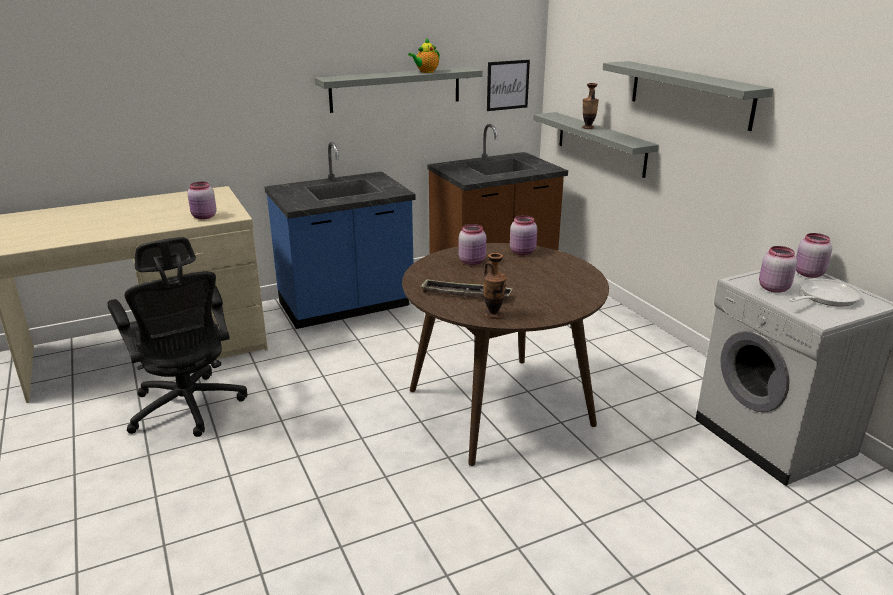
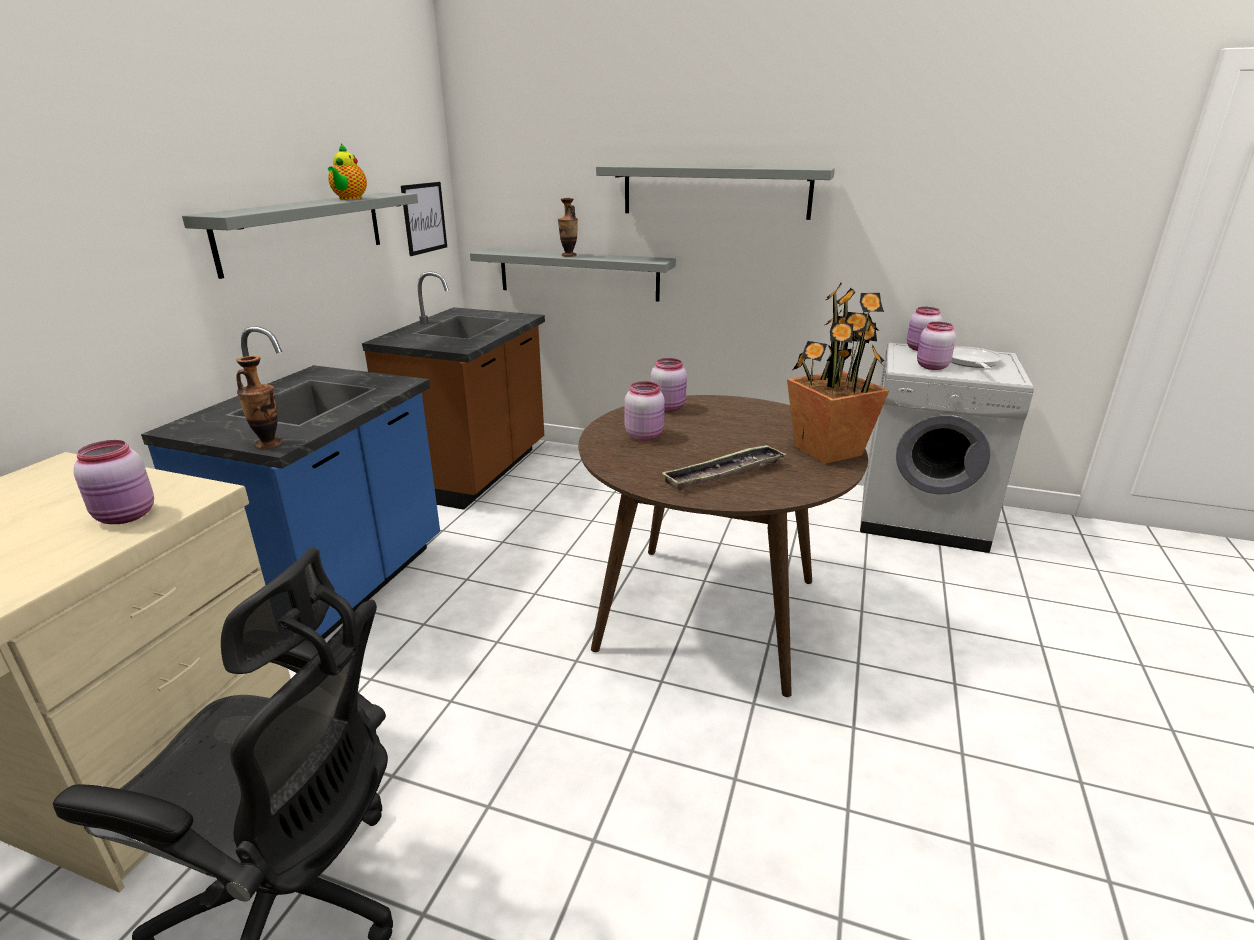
camera: 45 degrees left, 0 degrees up
(493, 315) = (801, 483): vase -> vase (268, 444)
(555, 308) = (828, 450): none -> potted plant

